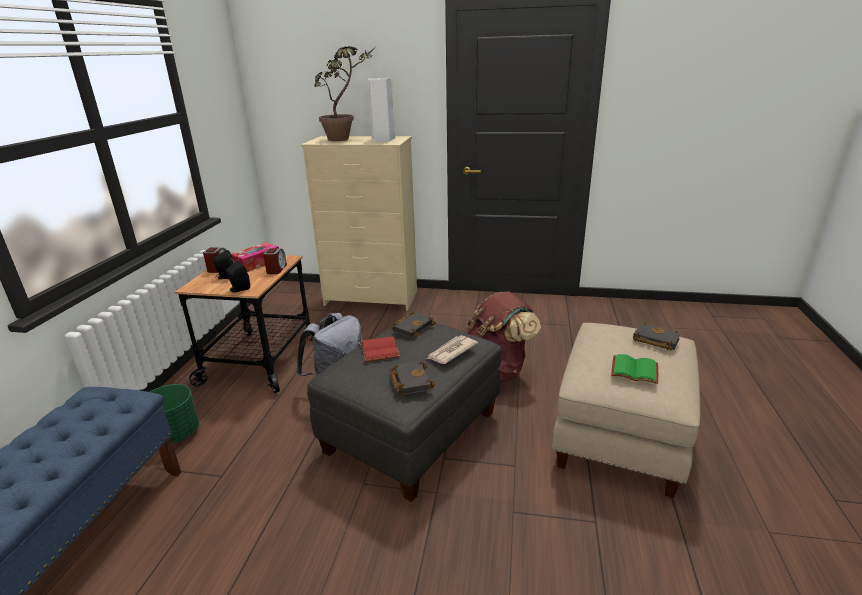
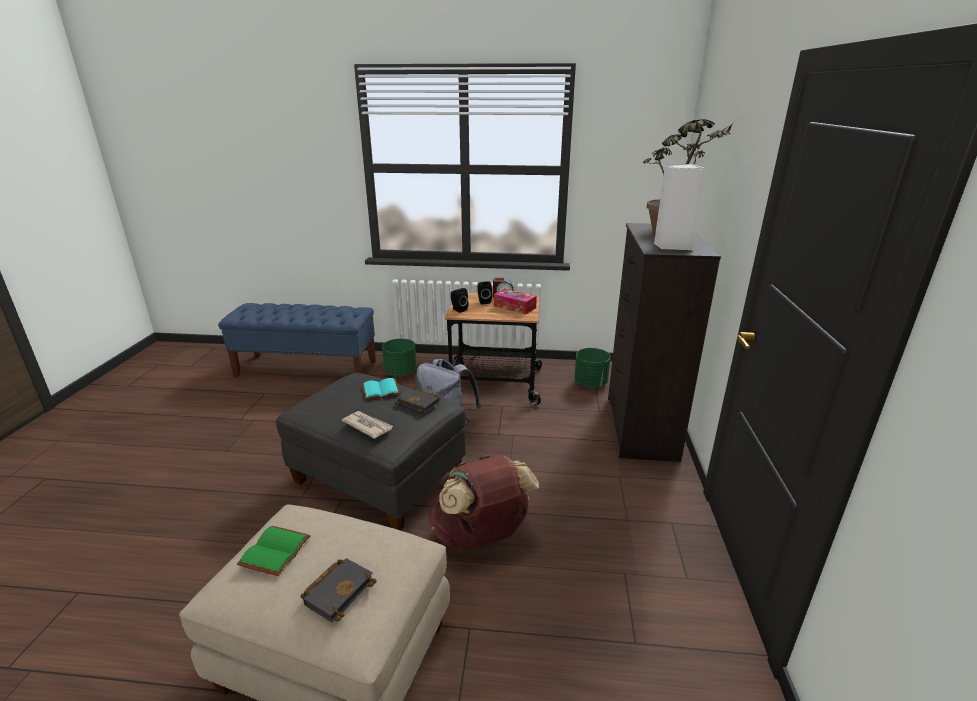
camera: 85 degrees right, 0 degrees up
(276, 269) = (501, 316): alarm clock -> none
(292, 310) = (591, 383): none -> green planter
(372, 298) = (640, 428): beige dresser -> black dresser
(378, 350) = (381, 389): red book -> turquoise book
(409, 381) = (328, 407): black book -> none

